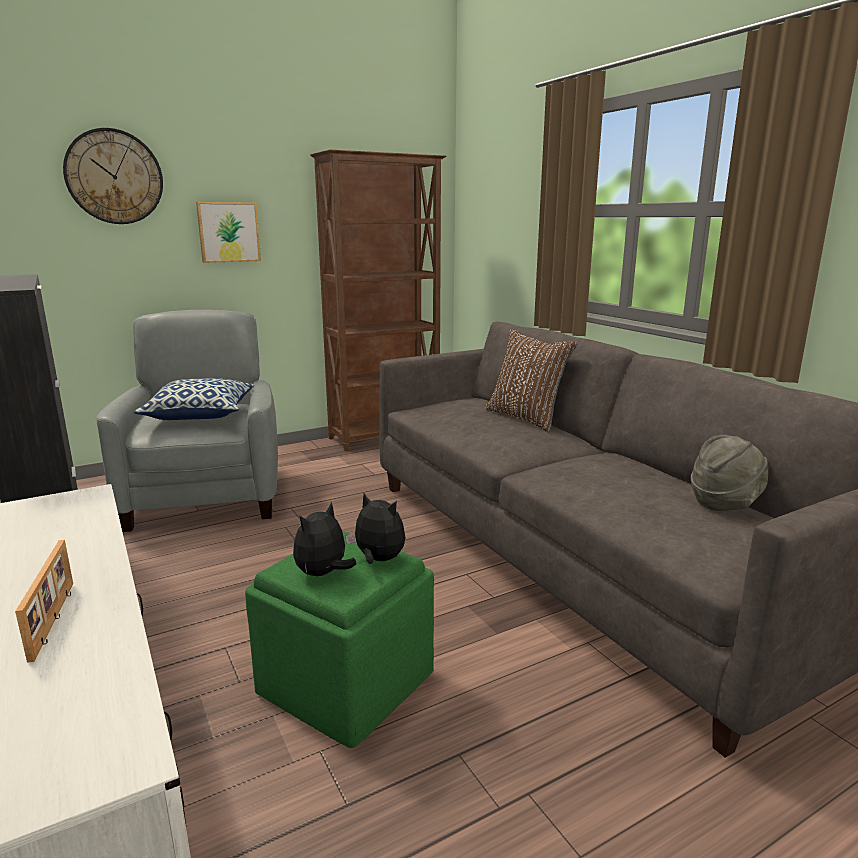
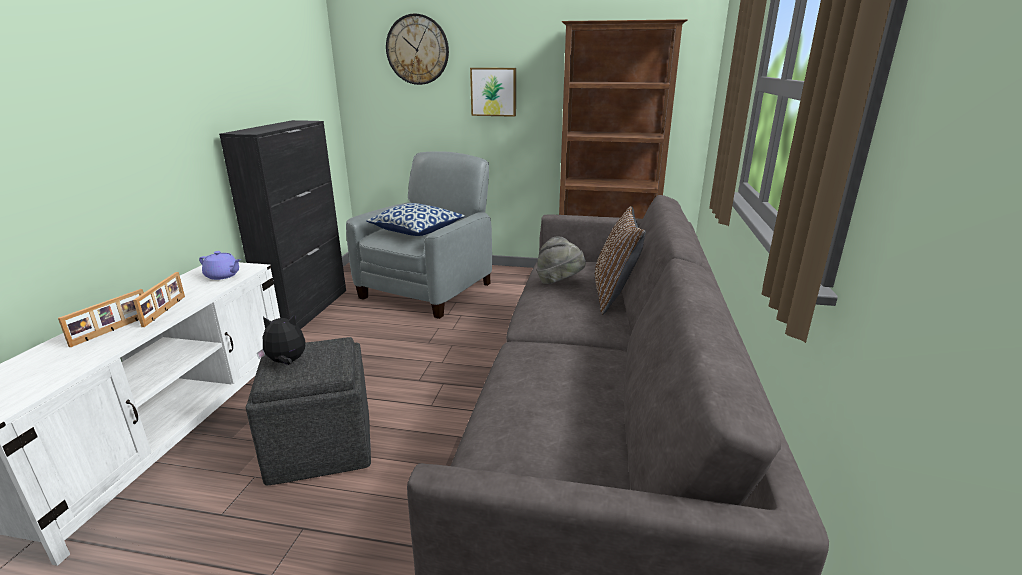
camera: 40 degrees right, 5 degrees up
(69, 513) = (223, 276): none -> purple teapot
(85, 571) = (165, 311): none -> picture frame
(344, 683) = (320, 445): green ottoman -> grey ottoman
(378, 560) = (326, 367): plush toy -> none
(725, 503) = (603, 444): grey hat -> grey hat (559, 282)

